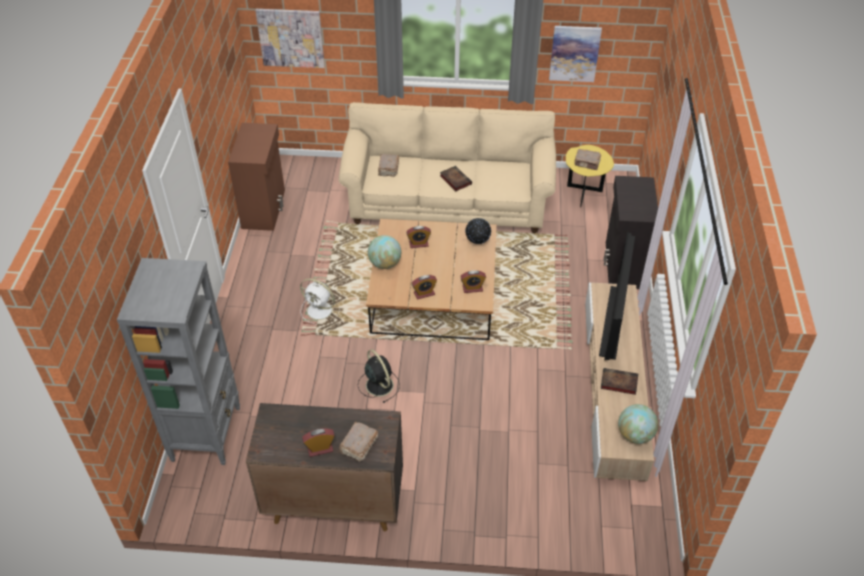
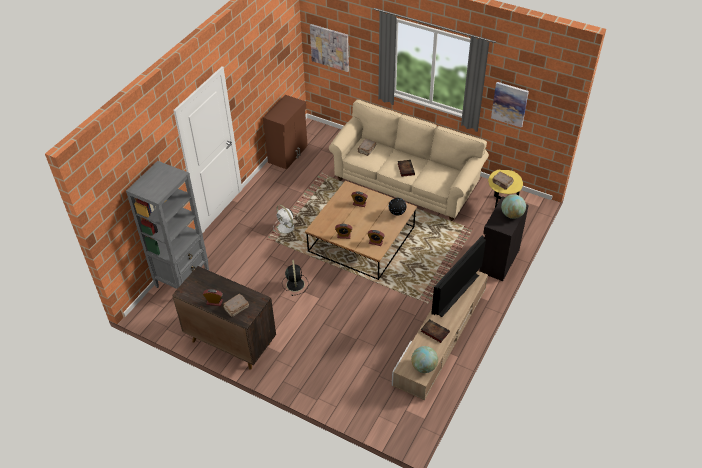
camera: 25 degrees right, 0 degrees up
(385, 264) = (331, 210): globe -> globe (512, 215)

